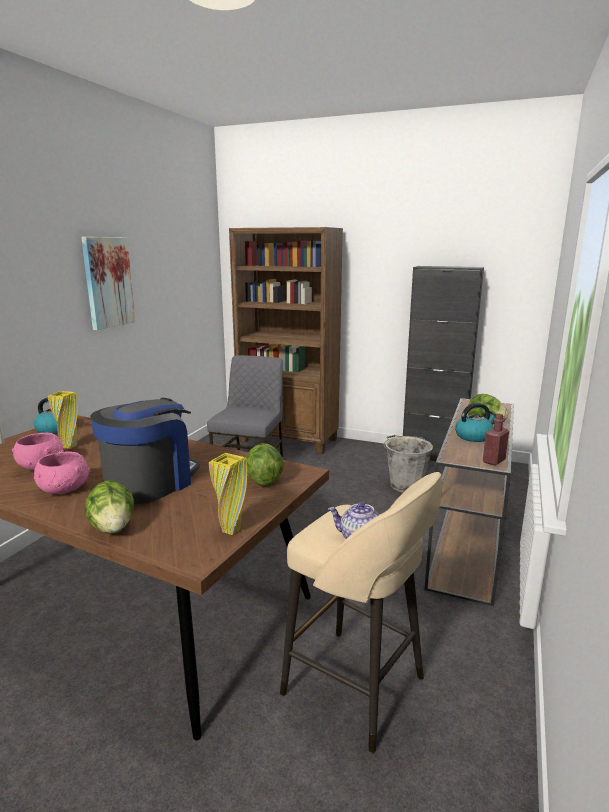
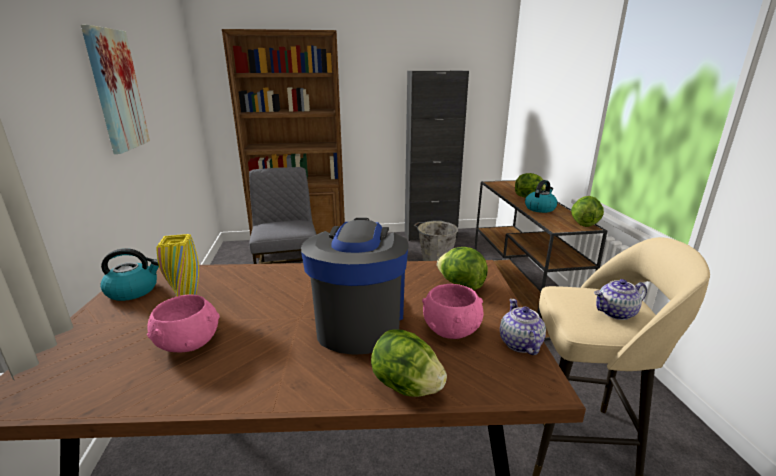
camera: 30 degrees left, 5 degrees up
(65, 489) = (269, 361): pink bowl -> pink bowl (452, 329)
(231, 530) = (519, 343): yellow vase -> teapot
(493, 461) = (583, 224): red bottle -> lettuce

